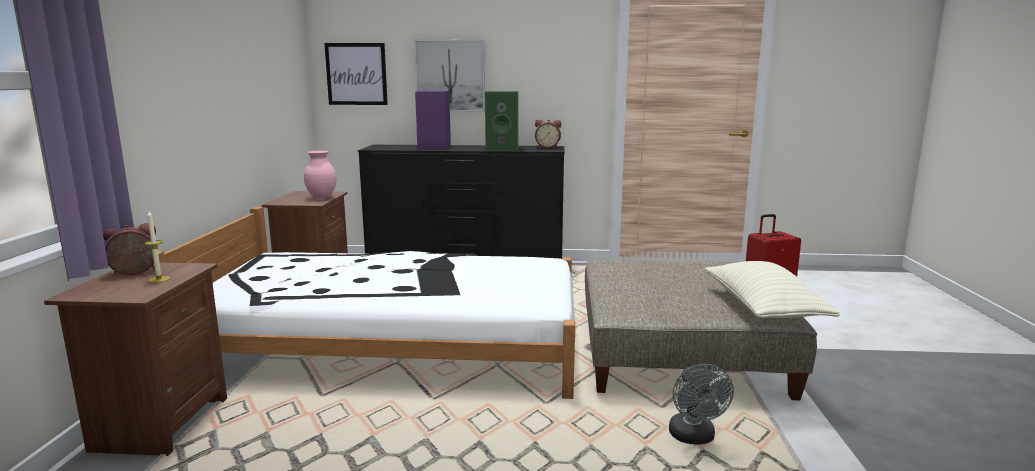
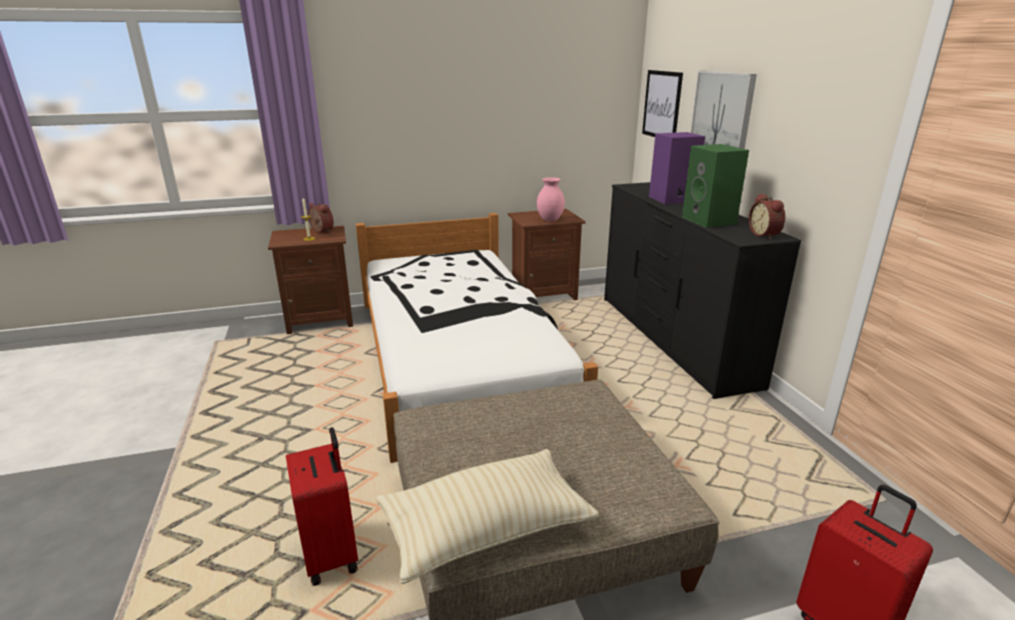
camera: 70 degrees right, 10 degrees up
(694, 438) = (332, 555): grey fan -> red suitcase

